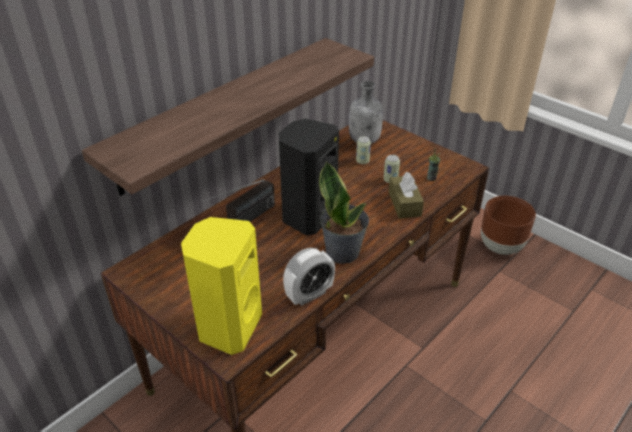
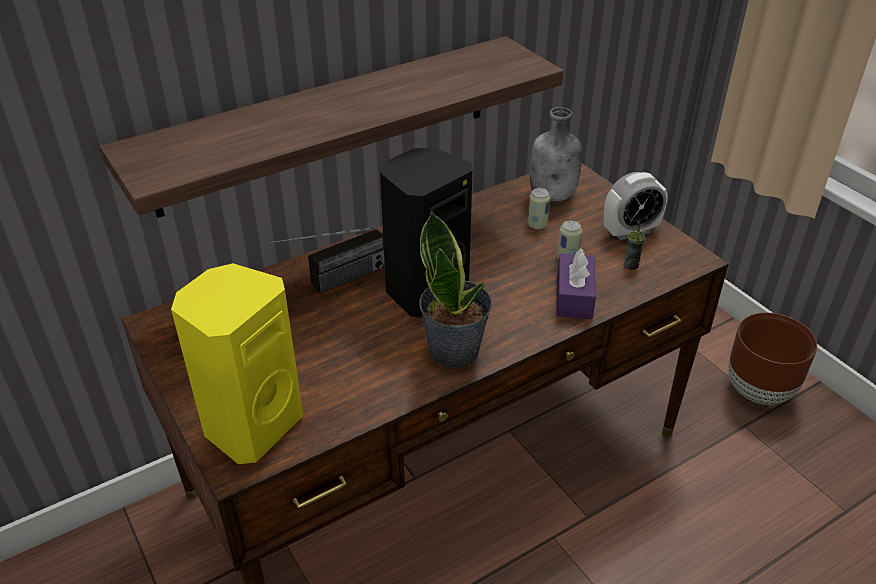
camera: 15 degrees right, 0 degrees up
(309, 294) = (381, 402): alarm clock -> alarm clock (630, 231)
(404, 204) = (574, 296): brown tissue box -> purple tissue box

